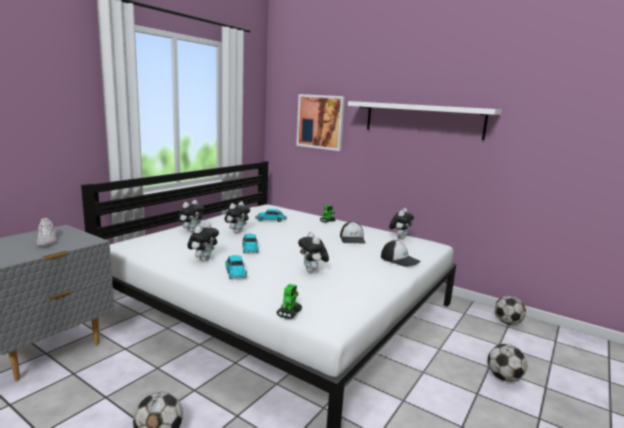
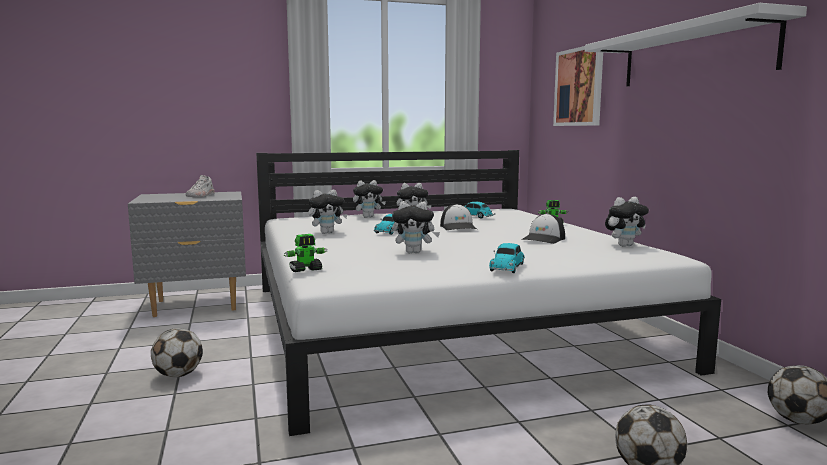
camera: 40 degrees right, 5 degrees down
(235, 272) = (333, 242): toy car -> toy car (507, 267)
(312, 271) = (414, 252): plush toy -> plush toy turned 105 degrees counterclockwise
(400, 259) = (561, 259): cap -> cap (458, 227)

